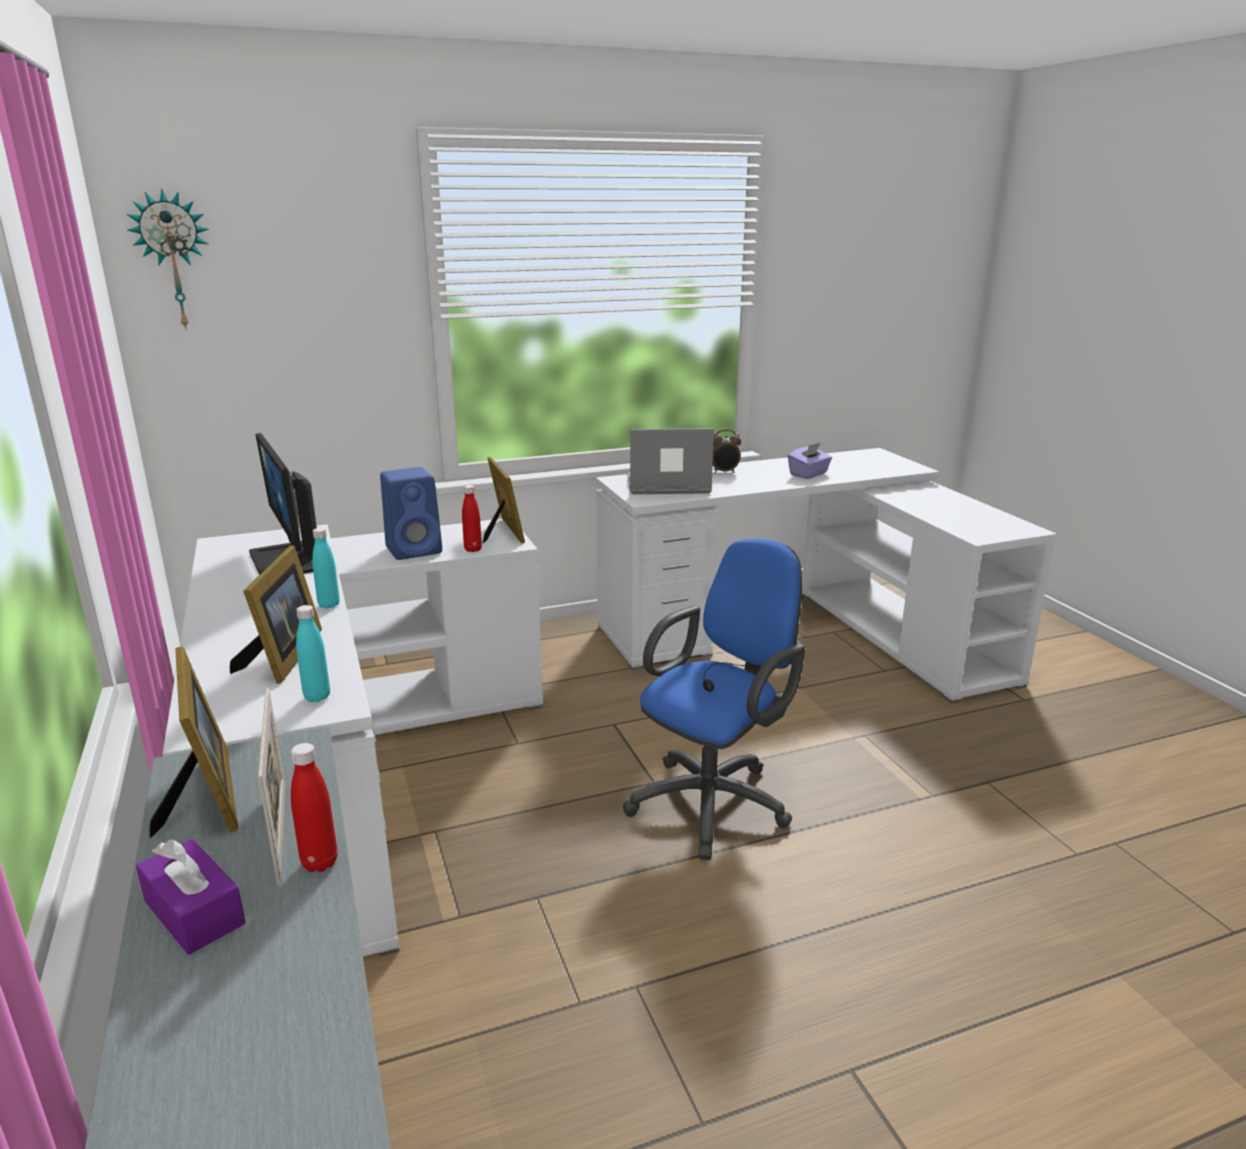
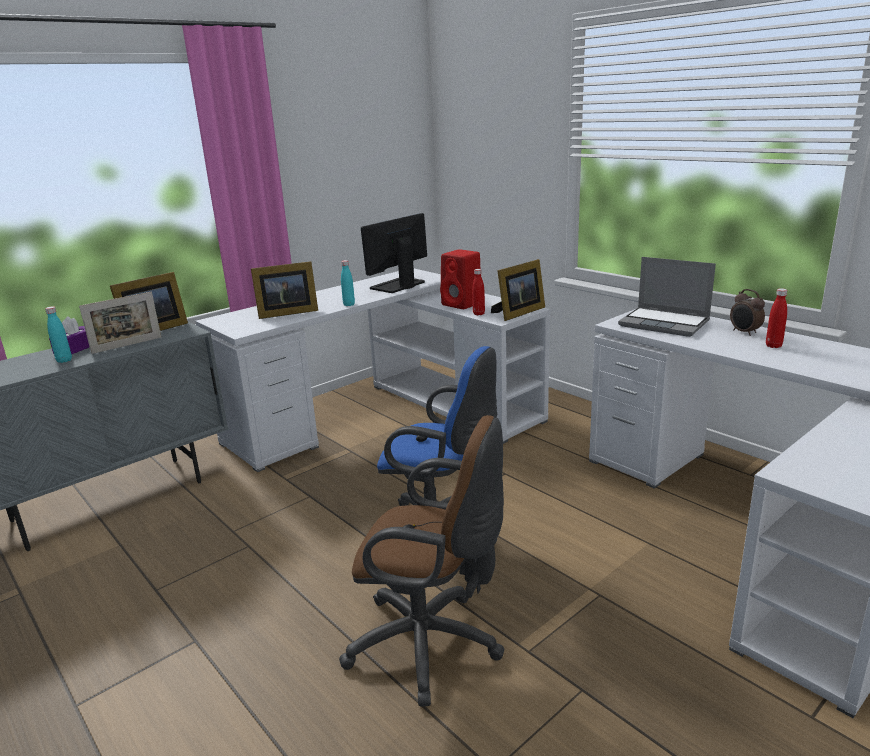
camera: 70 degrees right, 0 degrees up
(174, 261) = (455, 112): wall clock -> none
(317, 697) = (248, 327): turquoise bottle -> turquoise bottle (64, 360)
(320, 862) = (104, 355): red bottle -> red bottle (773, 346)
(415, 550) = (463, 304): blue speaker -> red speaker
(667, 486) = (665, 323): laptop -> laptop turned 150 degrees clockwise
(809, 474) = (809, 361): purple tissue box -> none
(912, 852) = (431, 645): none -> brown office chair

